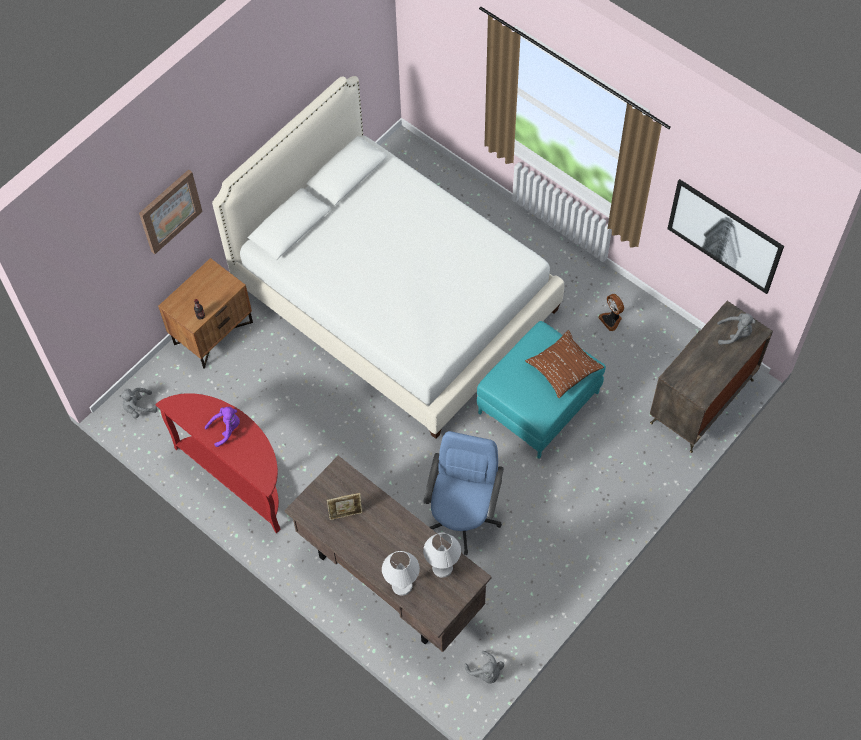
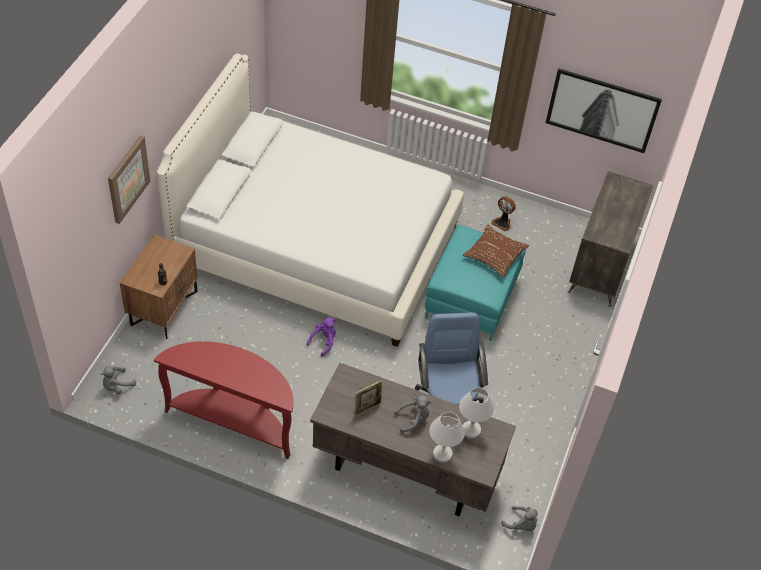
camera: 25 degrees left, 10 degrees down
(226, 429) = (229, 365): purple plush toy -> purple plush toy (324, 341)
(735, 334) = (626, 194): grey plush toy -> grey plush toy (413, 419)

